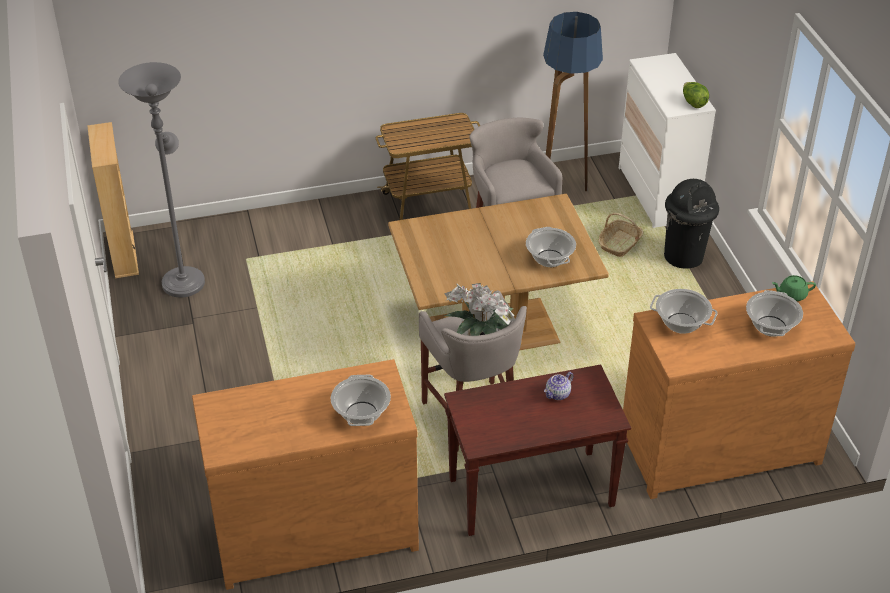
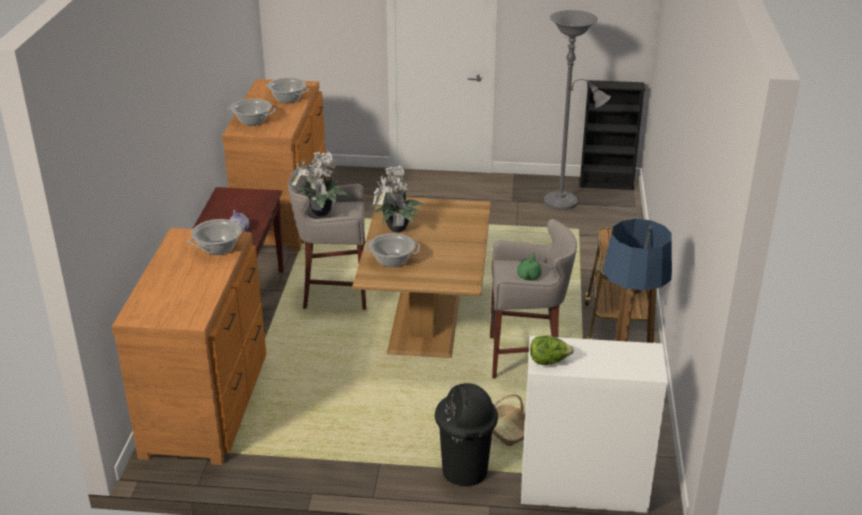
camera: 110 degrees right, 10 degrees down
(123, 254) = (606, 184): beige bookcase -> black bookcase
(487, 272) = (395, 229): none -> potted plant
(770, 326) = (173, 288): cooking pot -> cooking pot (288, 99)
(791, 295) = (198, 312): green teapot -> green teapot (529, 275)

